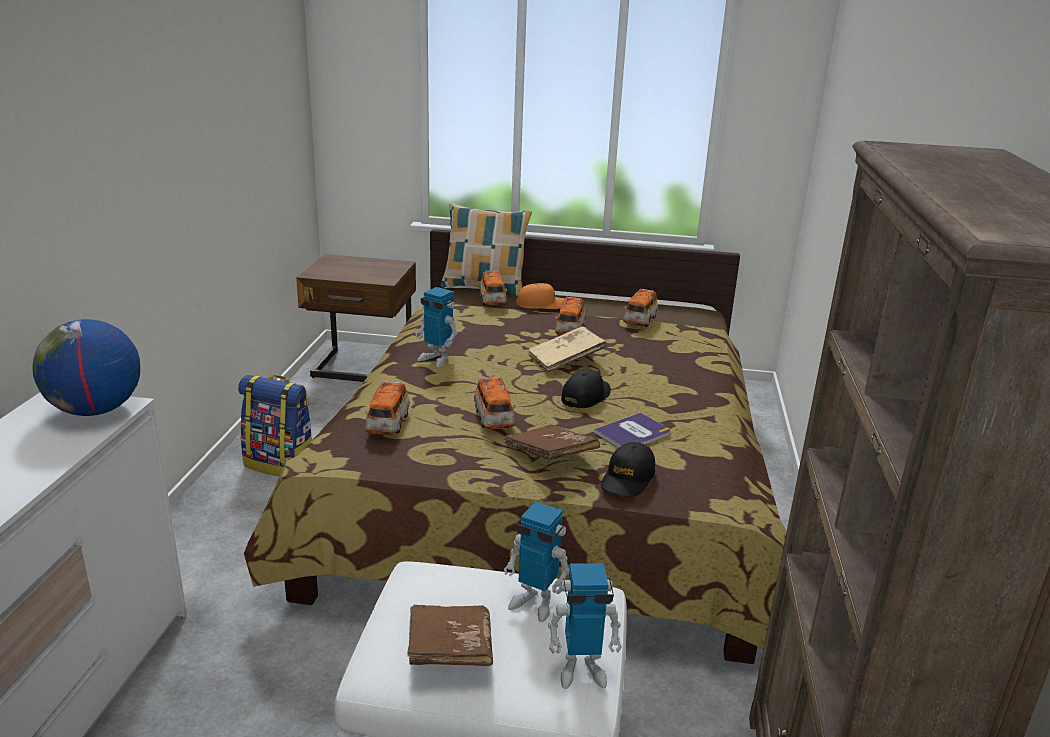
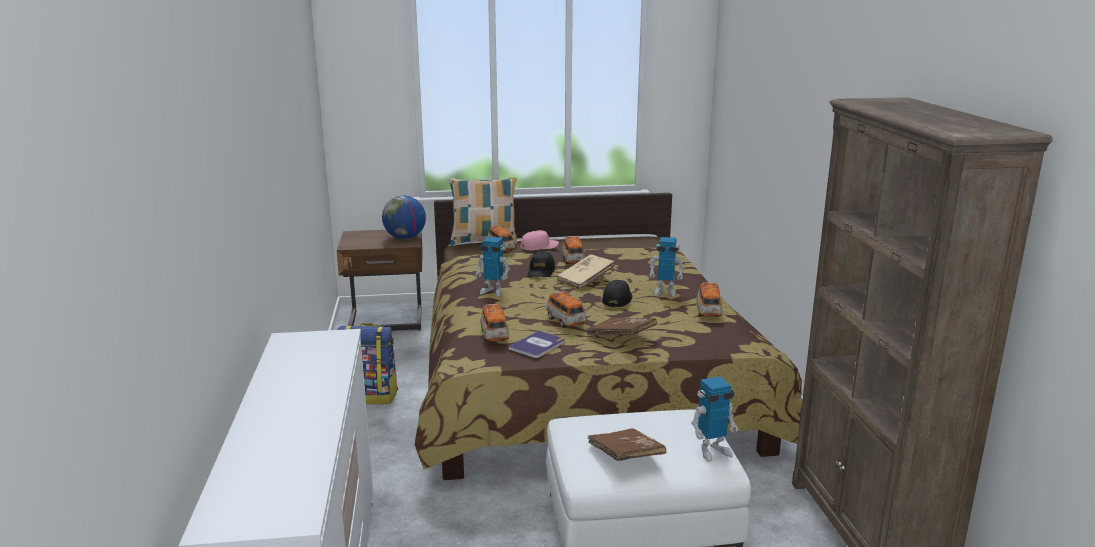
camera: 15 degrees left, 5 degrees down
(95, 410) = (327, 340): globe -> globe (405, 238)
(534, 603) = (659, 423): toy robot -> toy robot (665, 292)
(541, 304) = (539, 246): orange cap -> pink cap
(627, 479) = (681, 342): black cap -> black cap (541, 271)
(633, 433) = (665, 316): book -> book (537, 345)
(640, 321) = (617, 248): toy car -> toy car (708, 312)

